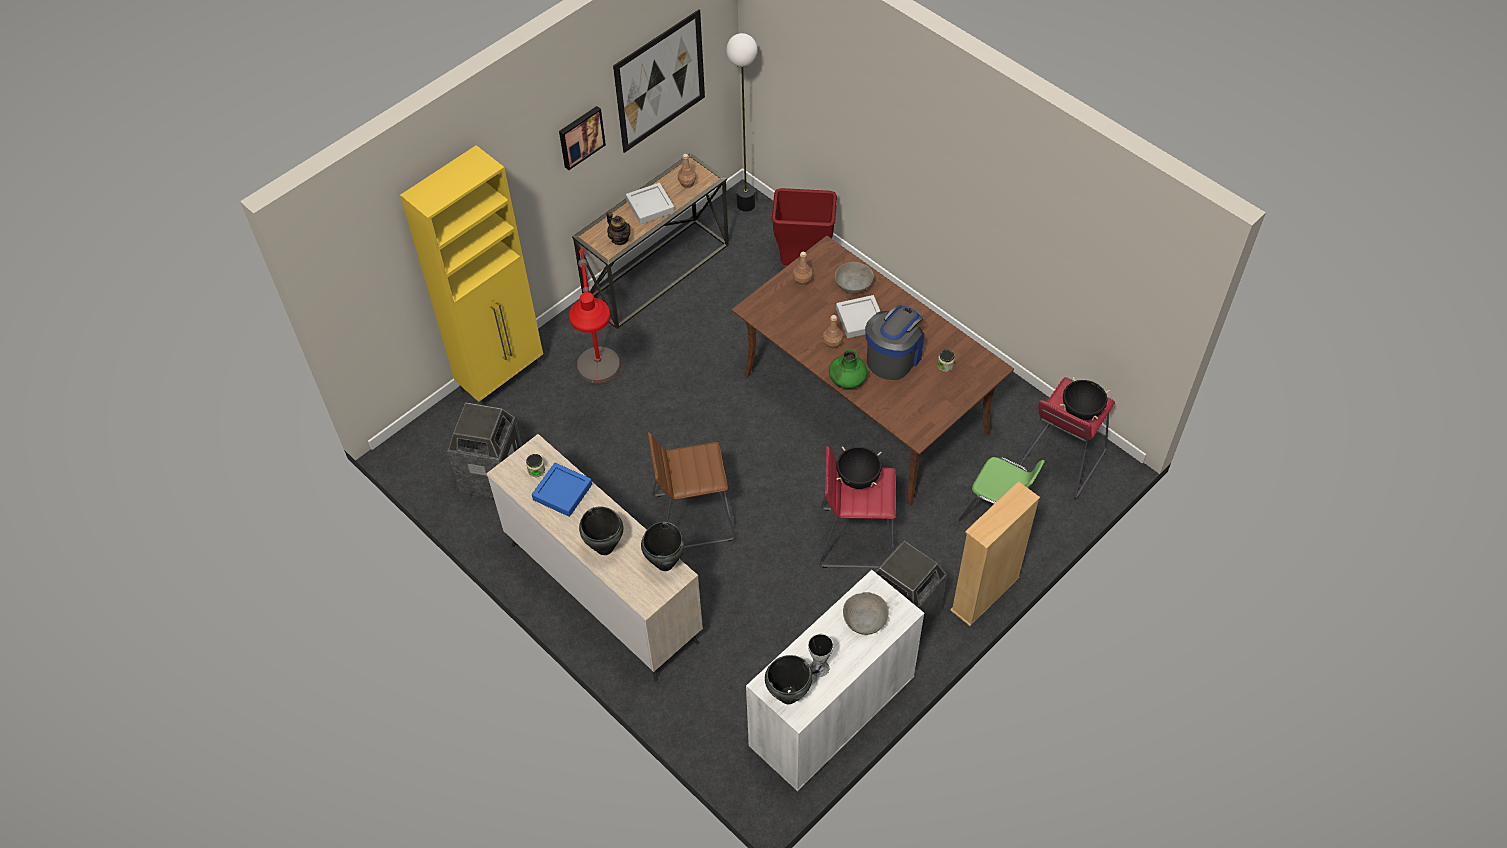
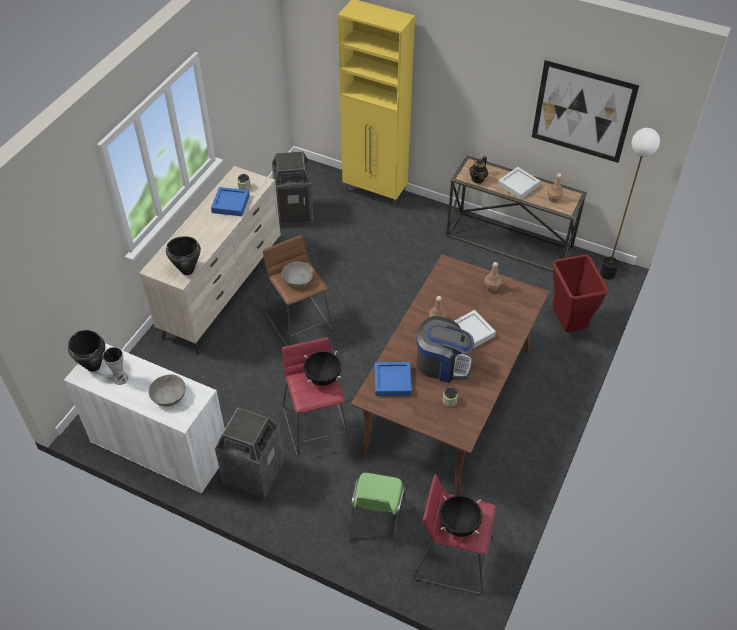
camera: 70 degrees right, 5 degrees down
(580, 136) = (500, 90): picture -> none
(602, 390) = (388, 244): red floor lamp -> none
(604, 548) = (191, 236): black cooking pot -> none
(847, 381) = (403, 339): green vase -> none
(853, 284) = (506, 320): grey bowl -> grey bowl (298, 280)
(902, 407) = (392, 381): none -> blue tray
(985, 594) = (293, 528): beige bookcase -> none

